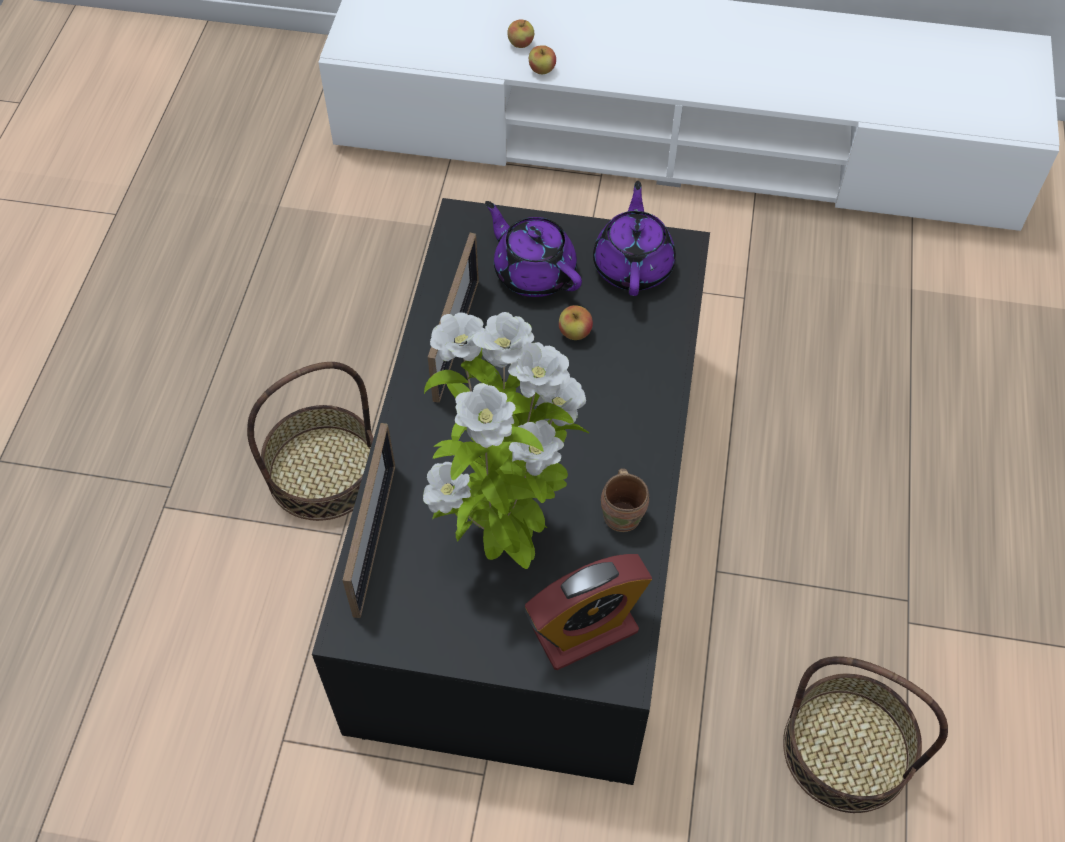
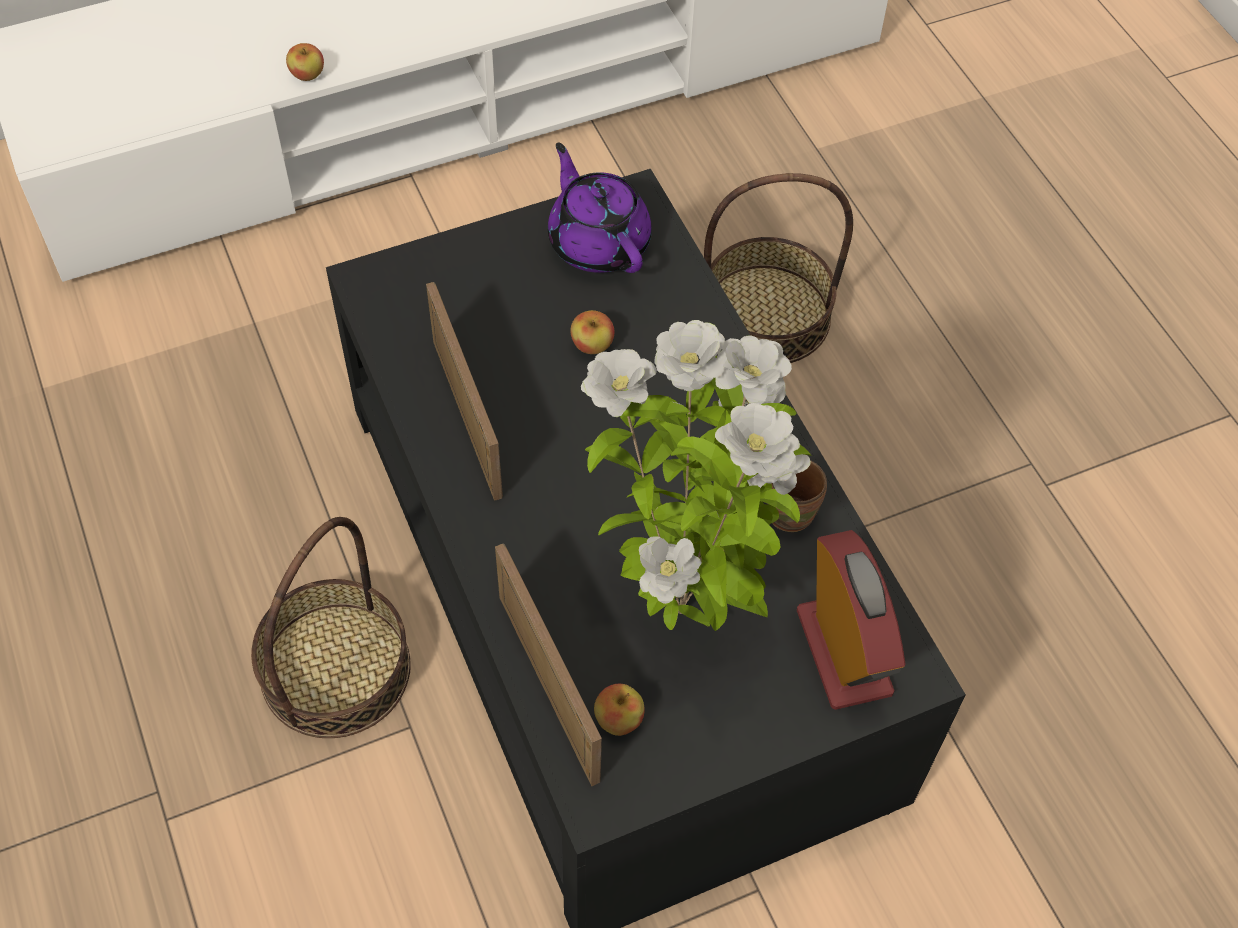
camera: 35 degrees left, 0 degrees up
(521, 44) = (259, 55): apple -> apple (618, 719)
(533, 272) = (495, 301): purple teapot -> none
(585, 630) = (843, 652): alarm clock -> alarm clock turned 45 degrees counterclockwise
(846, 749) = (1079, 642): basket -> basket (766, 314)

